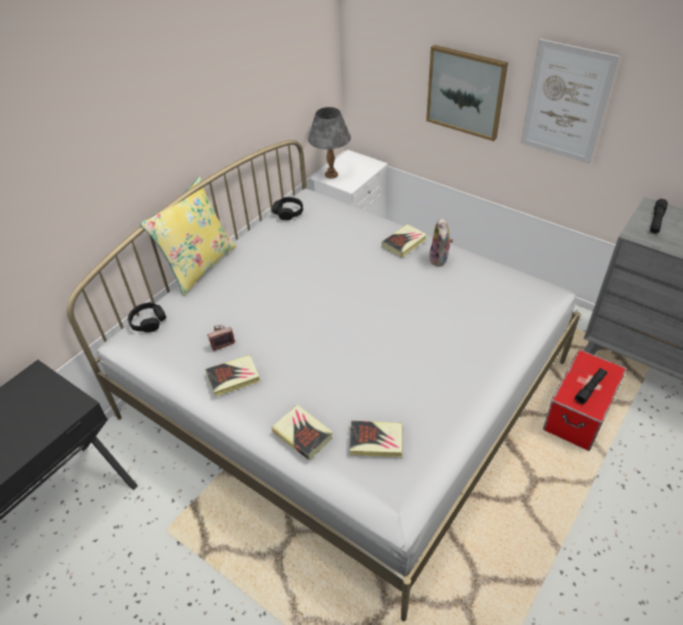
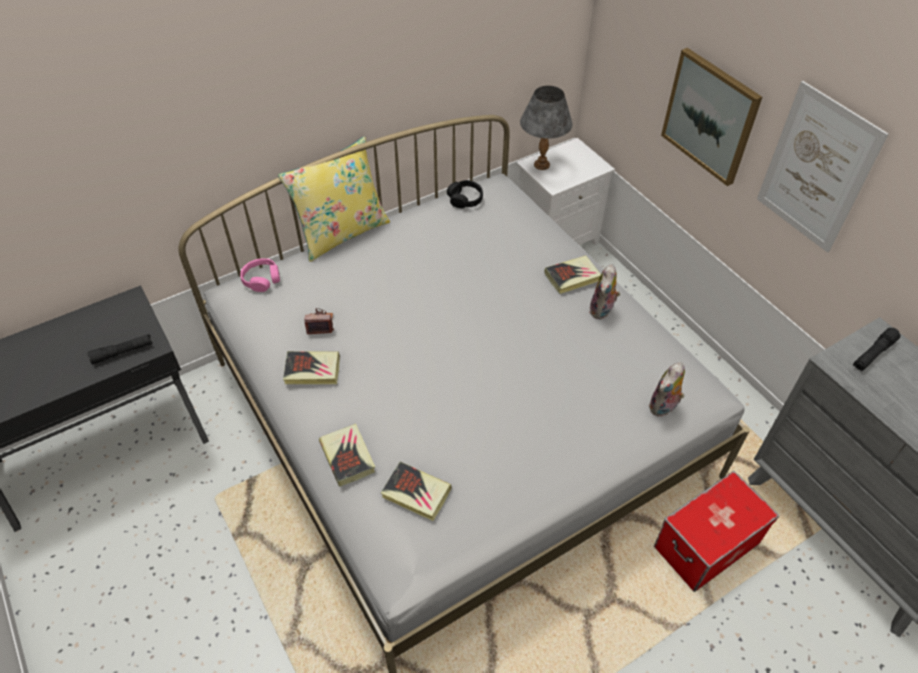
camera: 20 degrees right, 5 degrees up
(148, 322) = (262, 279): black headphones -> pink headphones
(524, 312) = (663, 407): none -> plush toy
(590, 388) = (719, 522): black flashlight -> black flashlight (122, 352)

